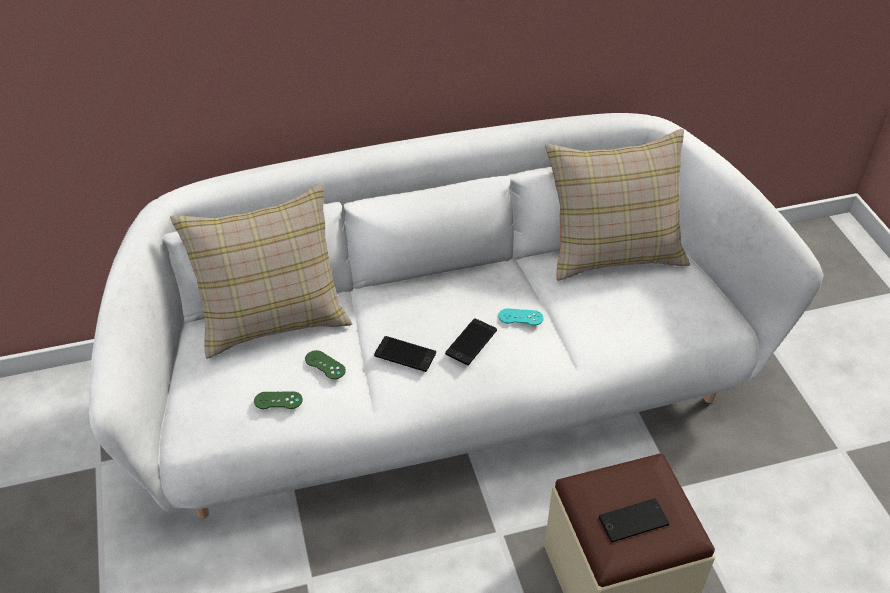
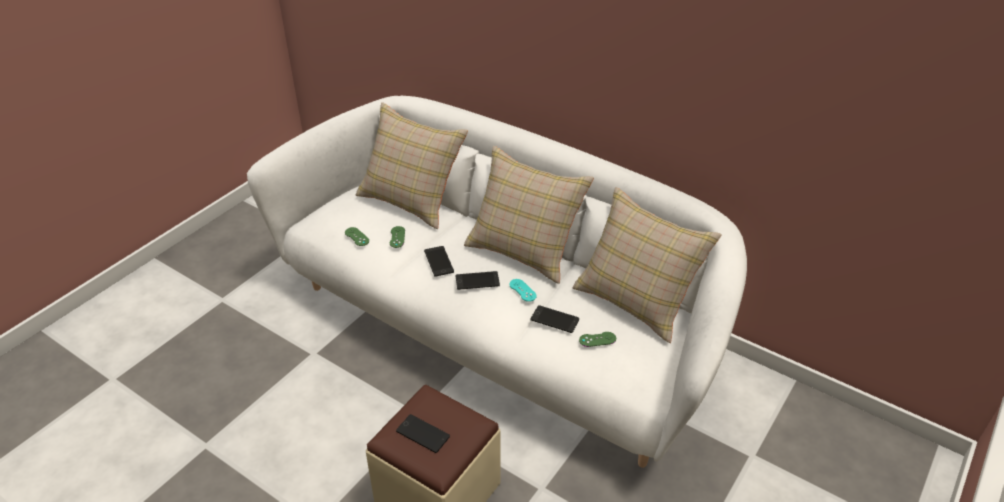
camera: 50 degrees right, 5 degrees down
(461, 278) = (524, 249): none -> beige pillow
(584, 320) = (554, 319): none -> phone
(639, 308) = (597, 339): none -> green game controller

